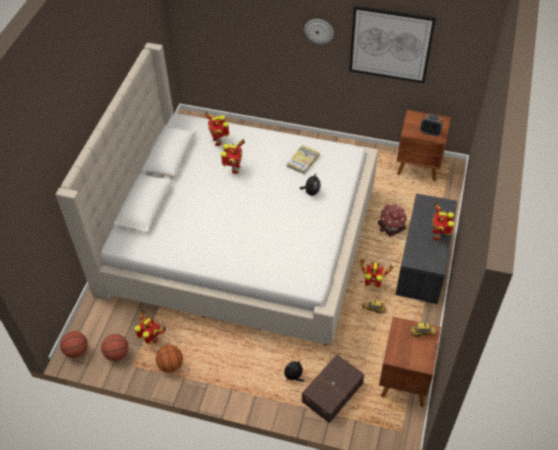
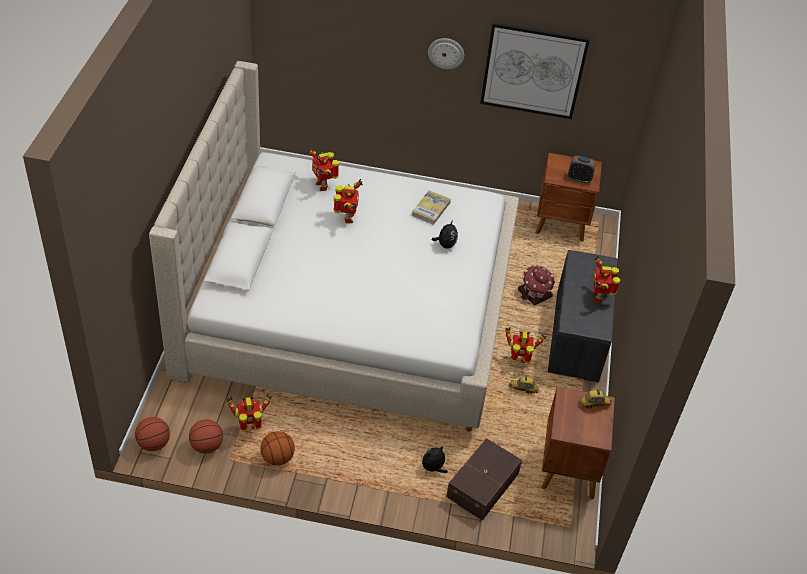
camera: 10 degrees left, 5 degrees down
(152, 339) = (250, 428): toy robot -> toy robot turned 45 degrees counterclockwise

